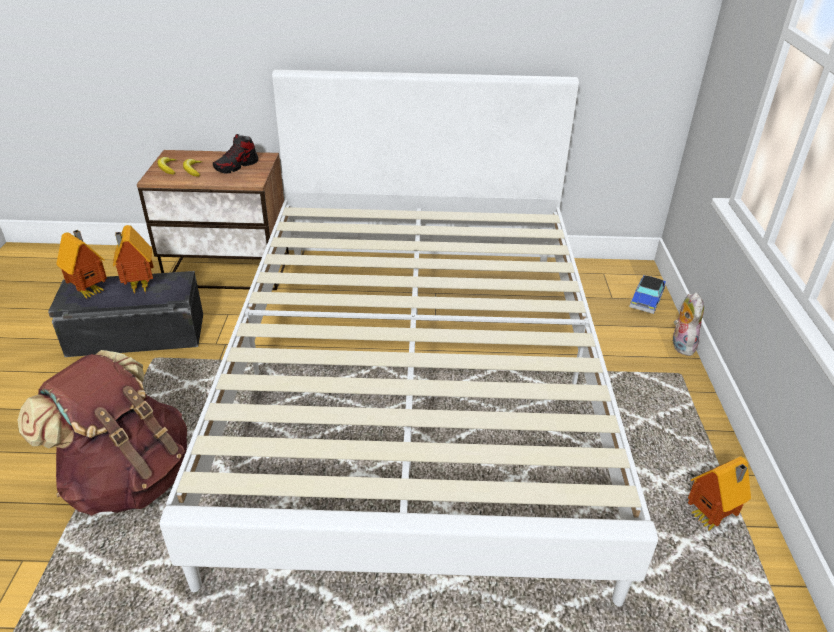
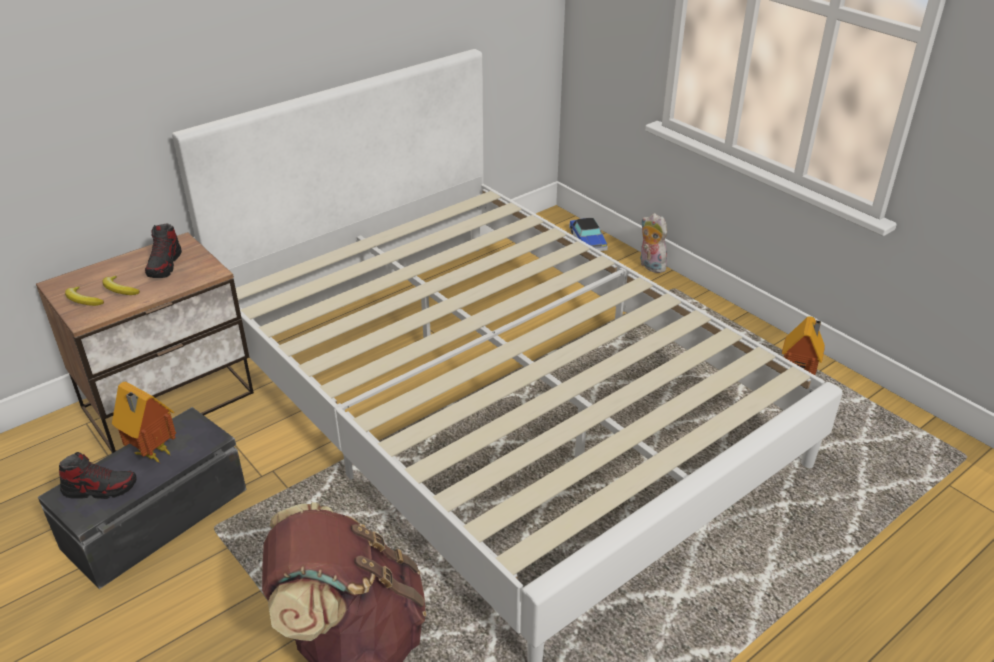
camera: 40 degrees left, 0 degrees up
(91, 291) = (100, 488): toy house -> shoe

